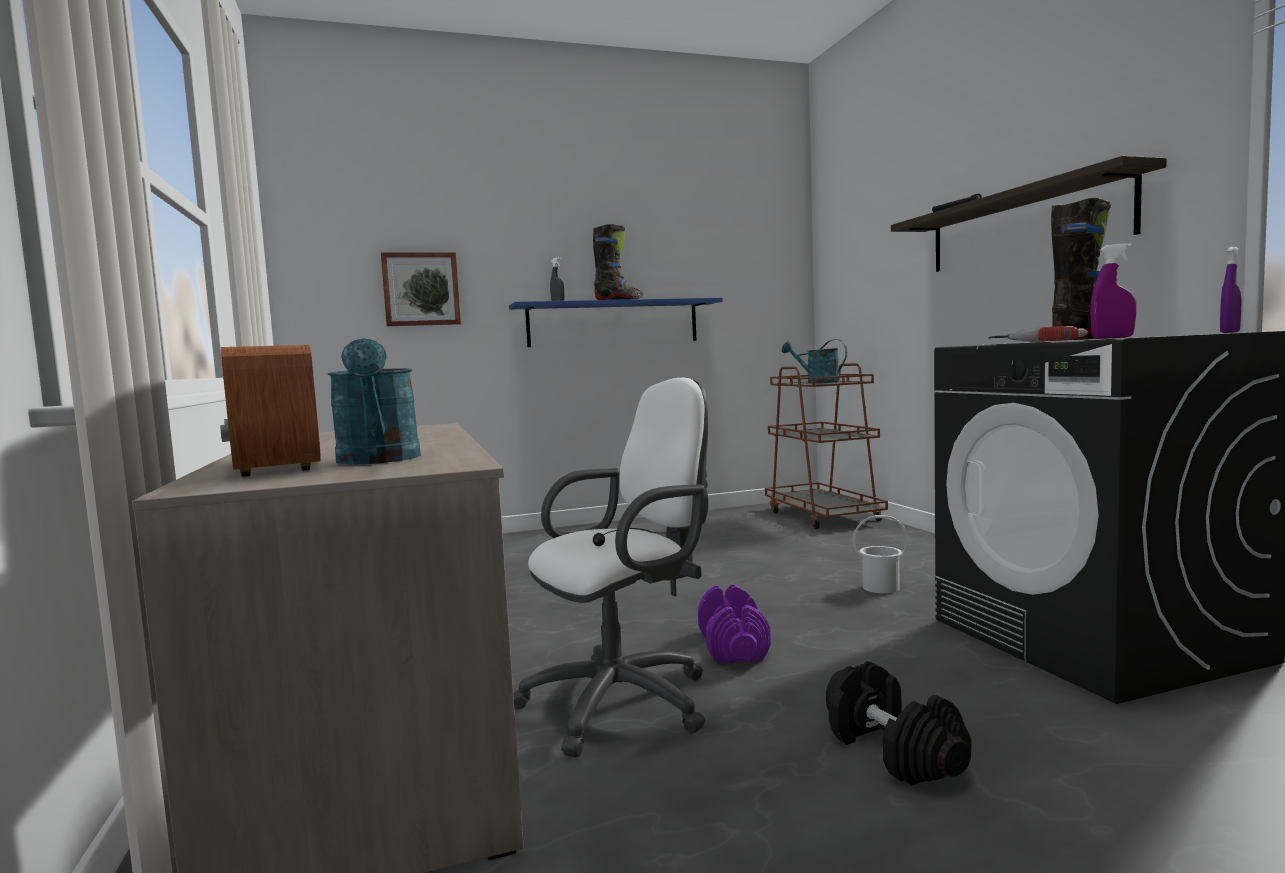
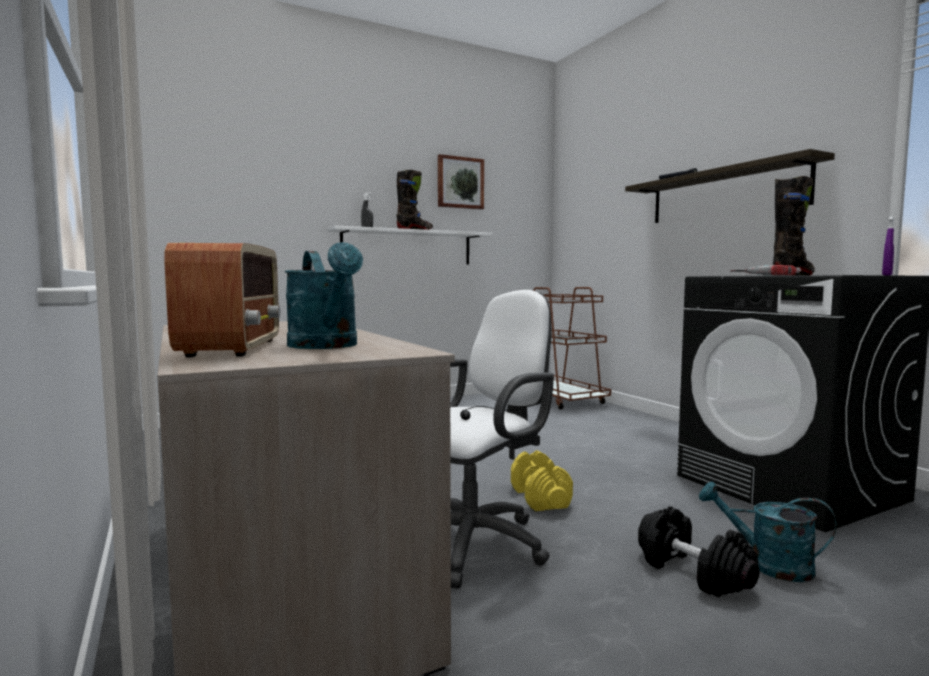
camera: 10 degrees left, 0 degrees up
(275, 464) = (233, 348): radio -> radio turned 150 degrees counterclockwise
(421, 289) = (256, 210): picture -> picture (460, 183)
(613, 323) = (408, 247): blue shelf -> white shelf
(733, 646) = (541, 498): purple dumbbell -> yellow dumbbell
(817, 382) = (559, 300): turquoise watering can -> turquoise watering can (768, 564)
(881, 588) = (628, 452): white bucket -> none
(1112, 338) = (827, 274): purple spray bottle -> none

